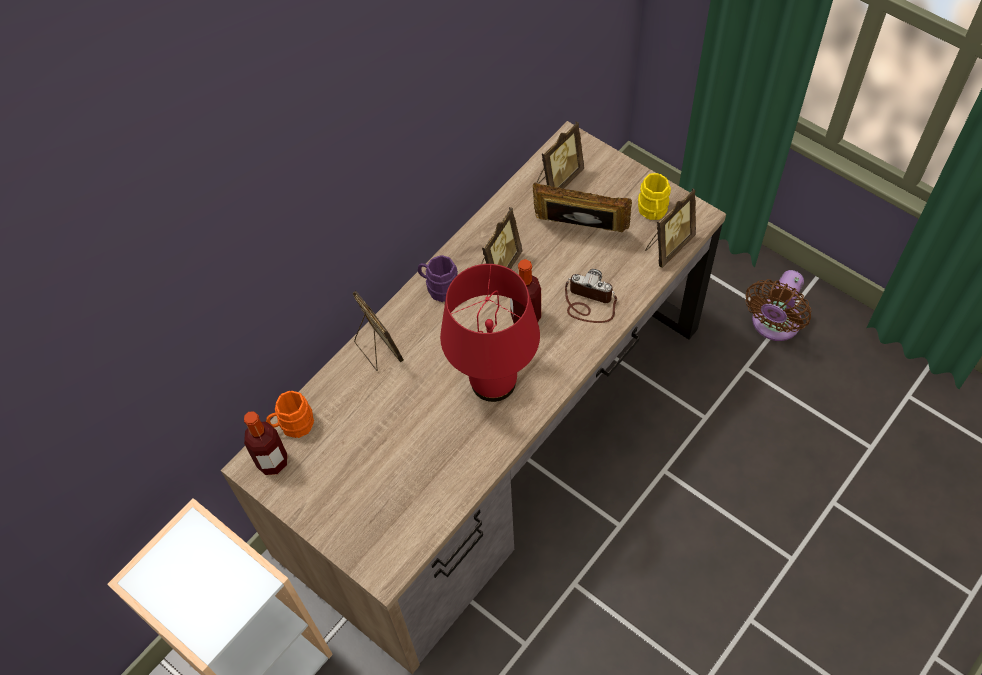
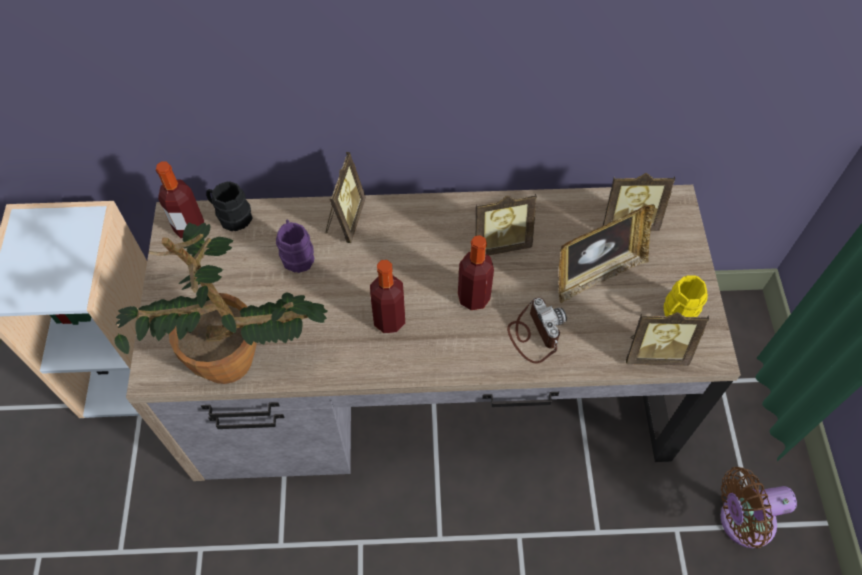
camera: 45 degrees right, 0 degrees up
(292, 425) = (231, 216): orange mug -> black mug
(433, 506) = (240, 363): none -> potted plant
(439, 287) = (440, 217): purple mug -> purple mug (296, 254)
(492, 382) = (389, 320): red table lamp -> bottle
(580, 231) = (597, 274): picture frame -> picture frame turned 90 degrees clockwise

